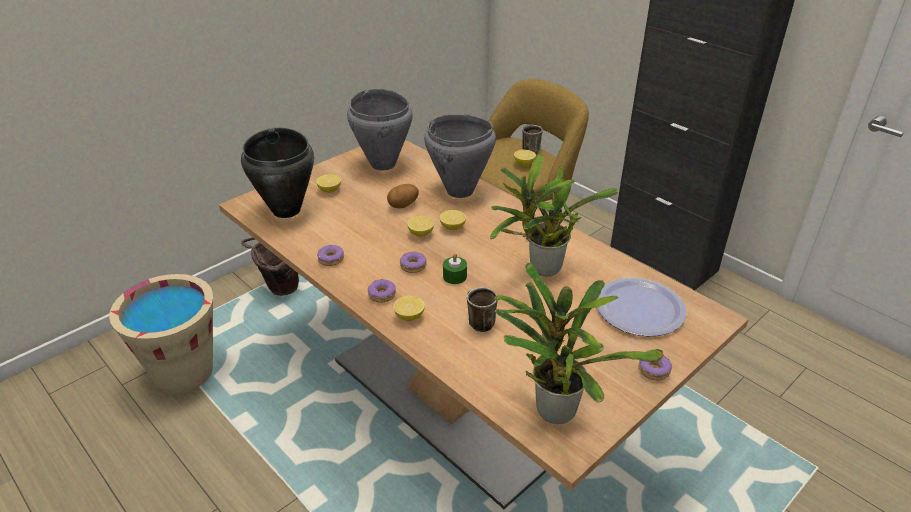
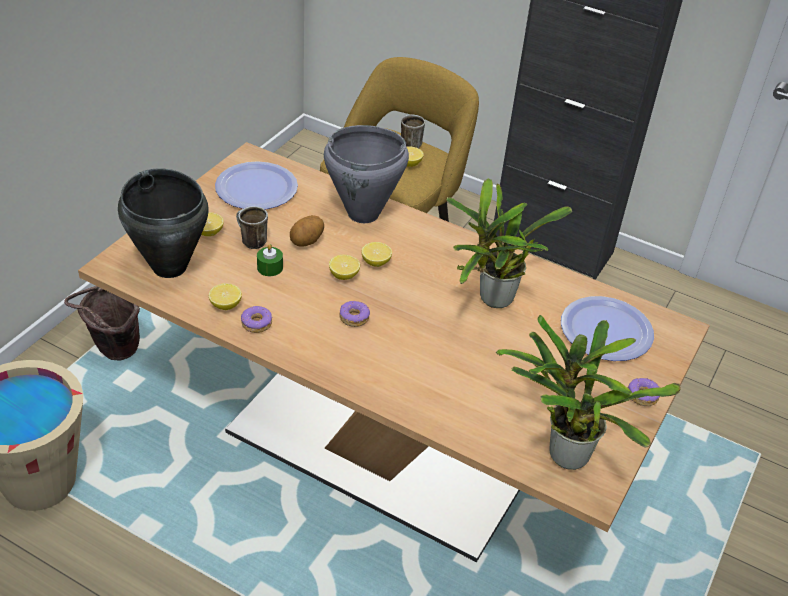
camera: 20 degrees left, 5 degrees up
(381, 295) = (335, 359): donut -> none
(383, 164) = (256, 188): grey cooking pot -> plate
(409, 316) = (378, 379): lemon -> lemon (225, 305)
(454, 276) = (405, 323): green candle -> green candle (270, 268)
(478, 322) = (452, 374): mug -> mug (250, 241)

